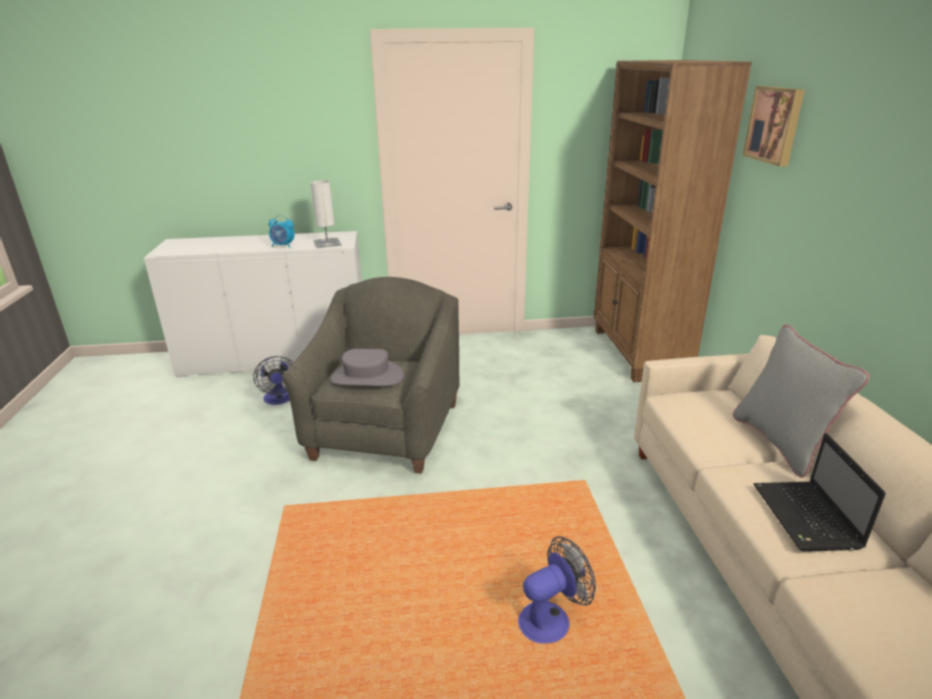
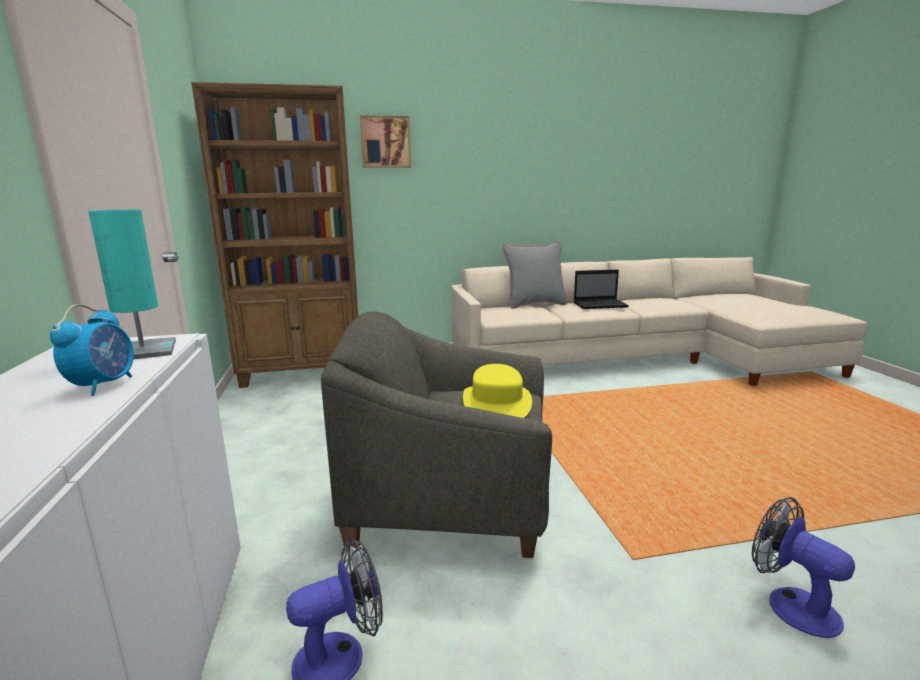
camera: 95 degrees left, 10 degrees down
(327, 243) = (143, 351): white table lamp -> turquoise table lamp
(367, 377) = (497, 404): grey hat -> yellow hat
(551, 618) = (655, 411): fan -> fan (791, 604)

